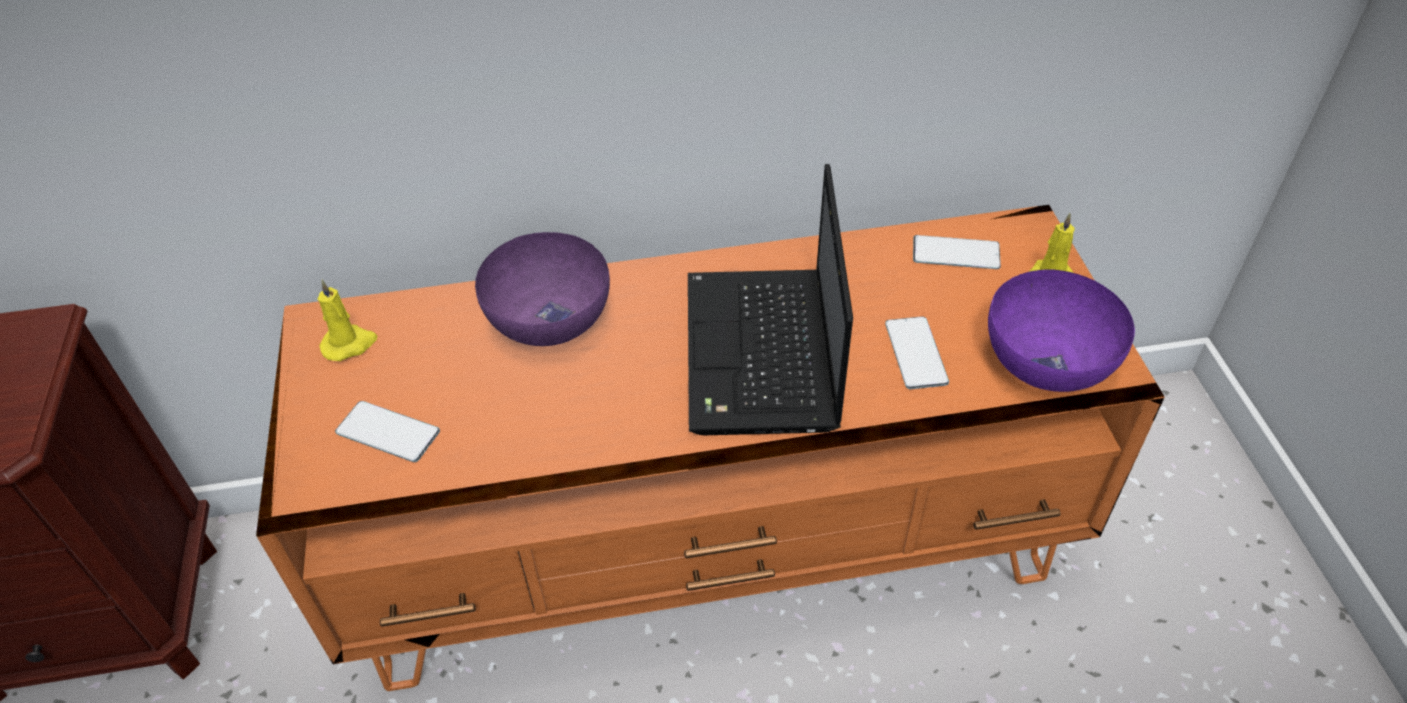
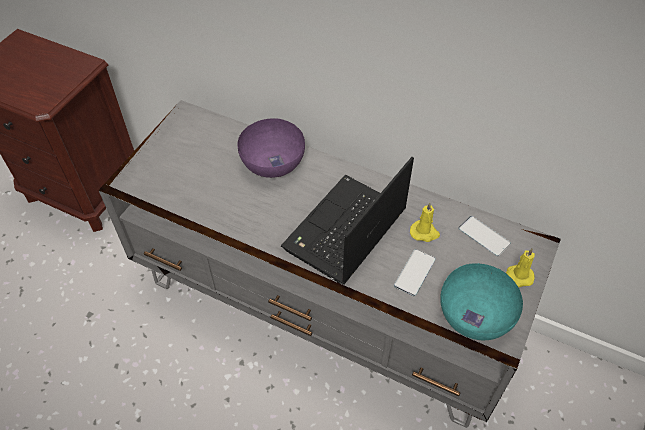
camera: 35 degrees right, 5 degrees up
(349, 344) = (189, 130): yellow candle -> yellow candle (424, 232)
(388, 432) = (173, 176): phone -> none
(711, 550) = (323, 310): orange tv stand -> grey tv stand
(1049, 360) = (476, 315): purple bowl -> turquoise bowl

